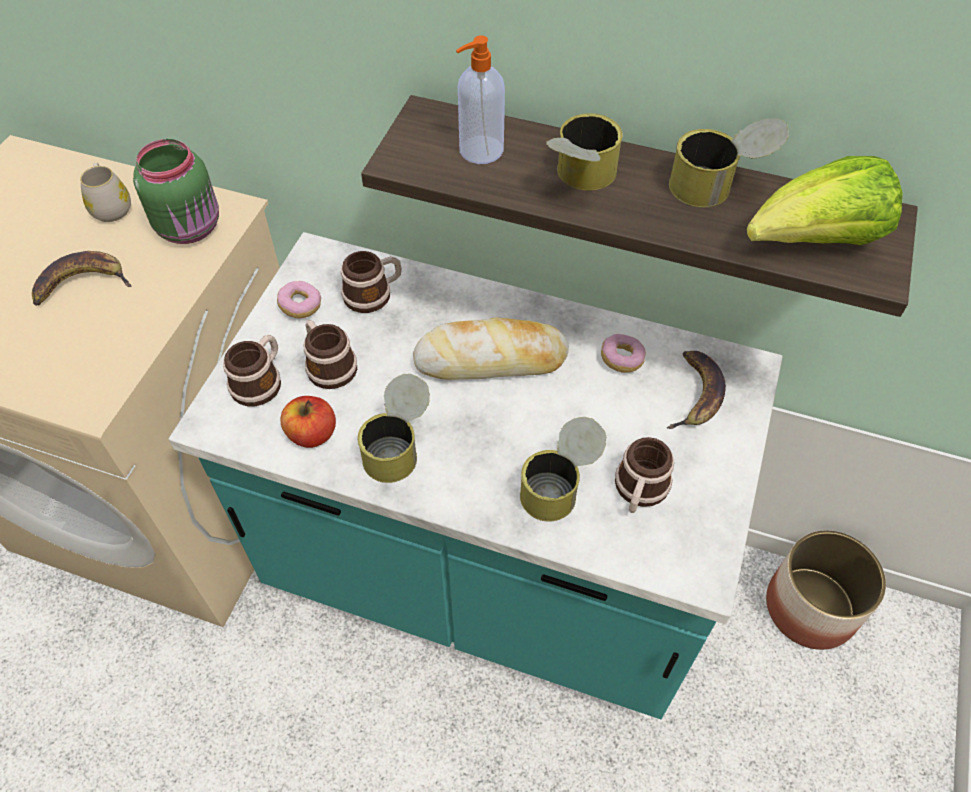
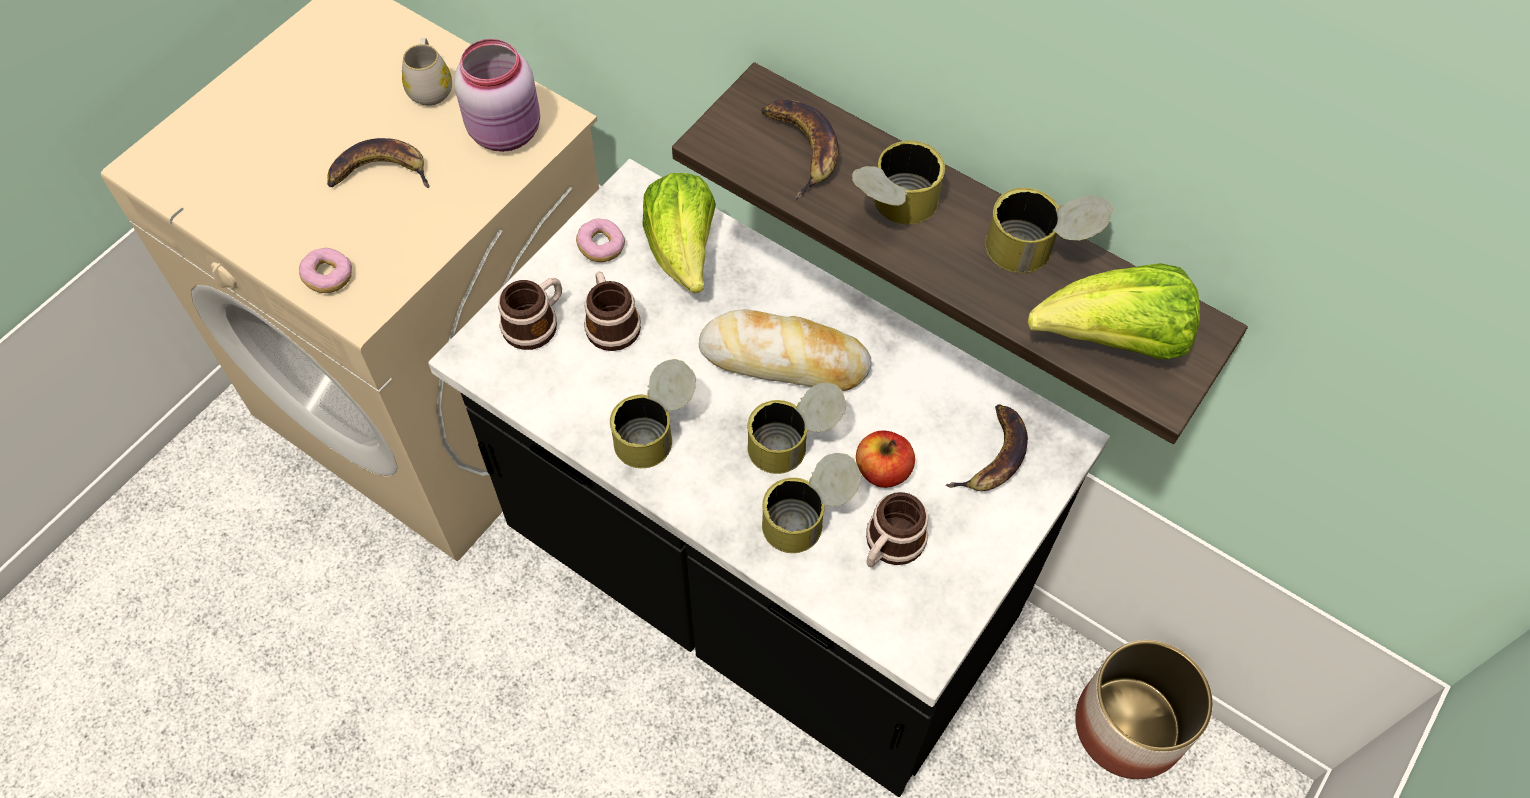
camera: 15 degrees right, 5 degrees up
(191, 227) = (507, 131): green jar -> pink jar
(312, 434) = (572, 395): apple -> apple (883, 471)
(373, 294) = (683, 251): mug -> lettuce
(479, 151) = (802, 149): soap dispenser -> banana
(485, 576) = (760, 585): turquoise counter -> black counter
(524, 426) = (794, 443): none -> can
(621, 359) = (926, 395): donut -> donut (329, 277)

